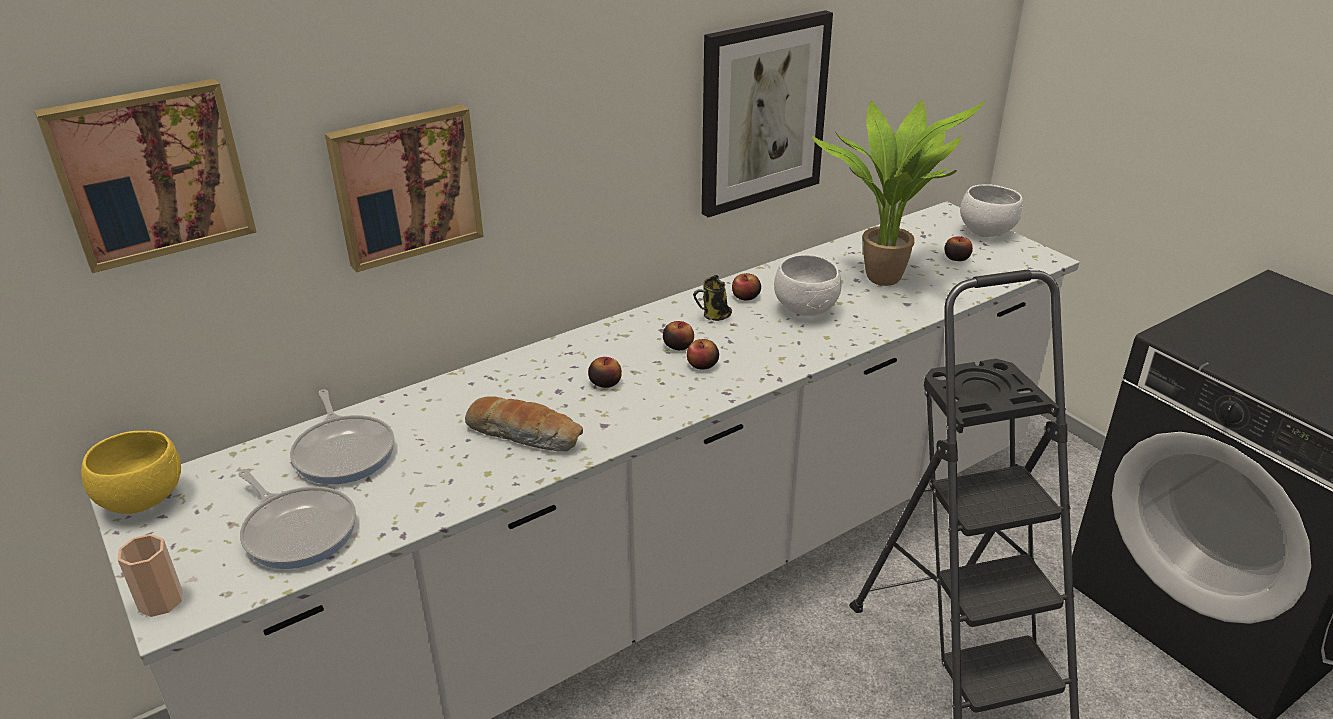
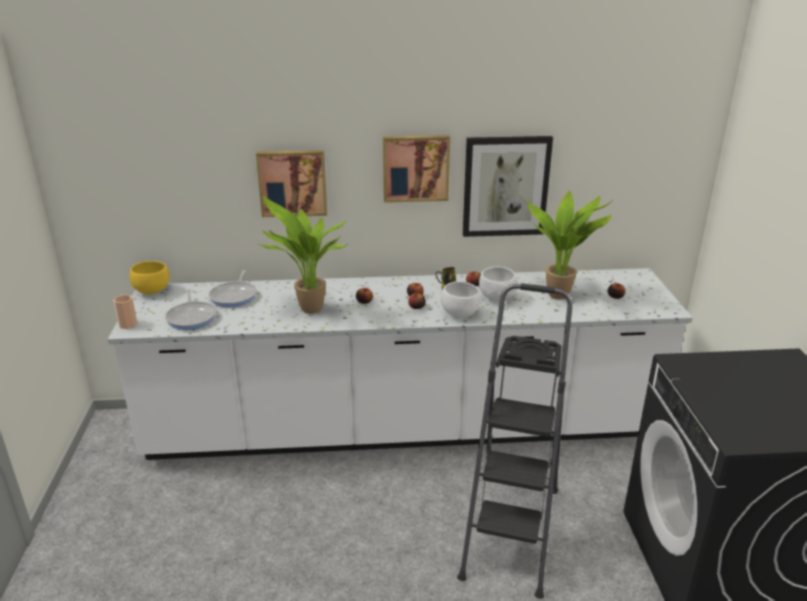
camera: 30 degrees right, 5 degrees down
(151, 172) = (181, 154): picture -> picture (415, 168)
(525, 435) = (308, 311): bread -> potted plant
(986, 232) = (652, 288): white bowl -> white bowl (460, 314)

